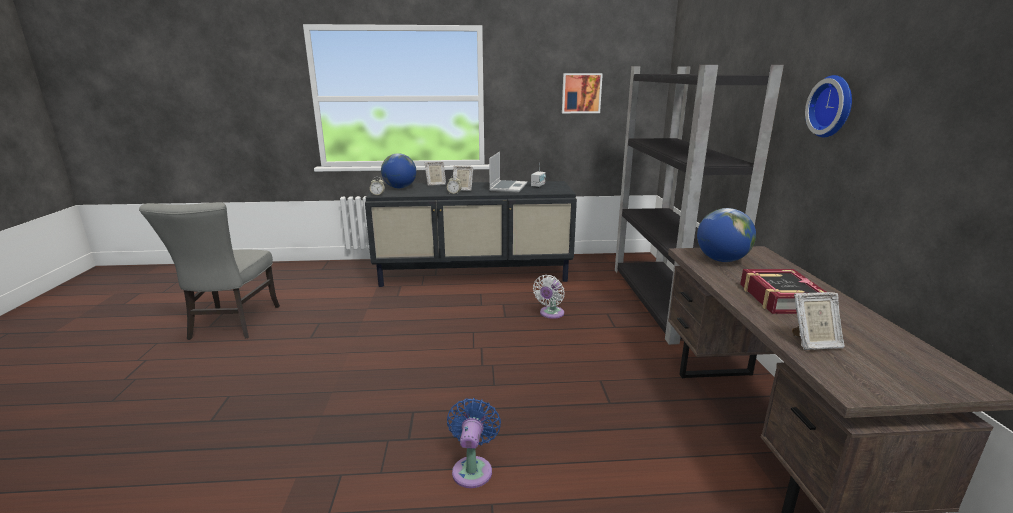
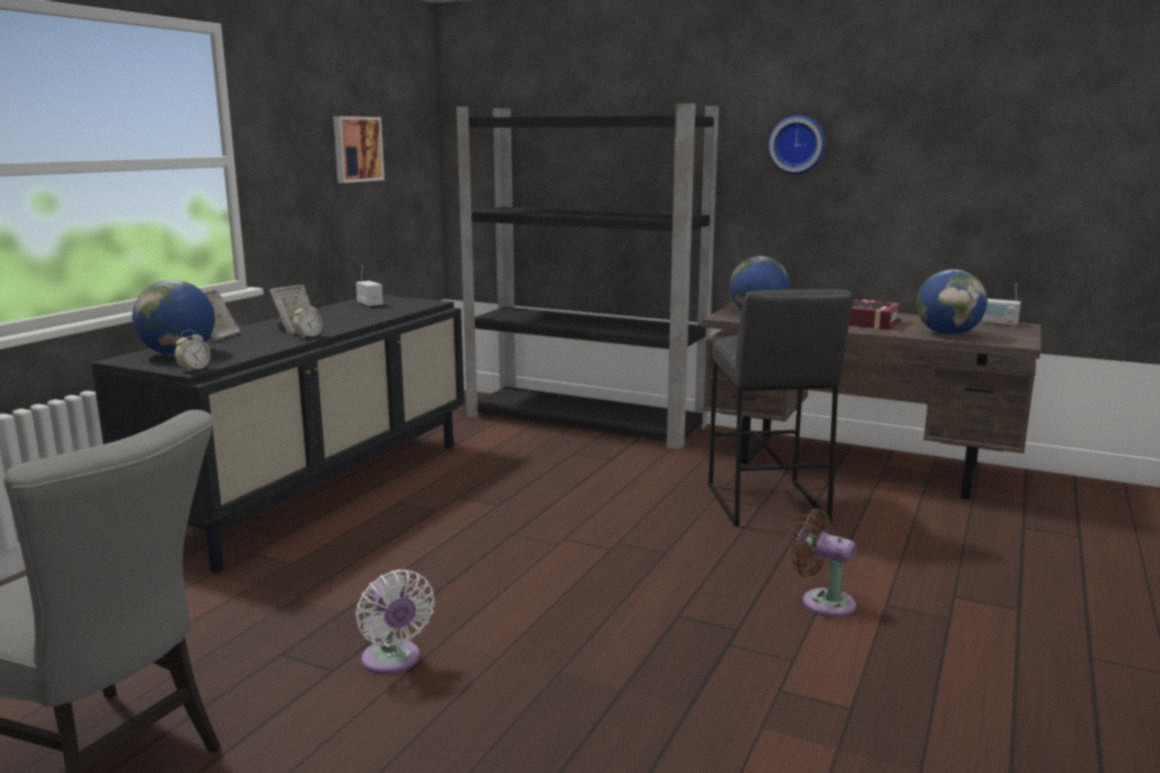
camera: 60 degrees left, 5 degrees down
(473, 468) = (822, 602): blue fan -> brown fan
(508, 187) = (343, 314): laptop -> none
(550, 314) = (531, 479): white fan -> white fan (393, 661)
(617, 405) = (767, 504): none -> grey stool
(813, 343) = (947, 334): picture frame -> globe
(947, 369) = (999, 324): none -> radio

